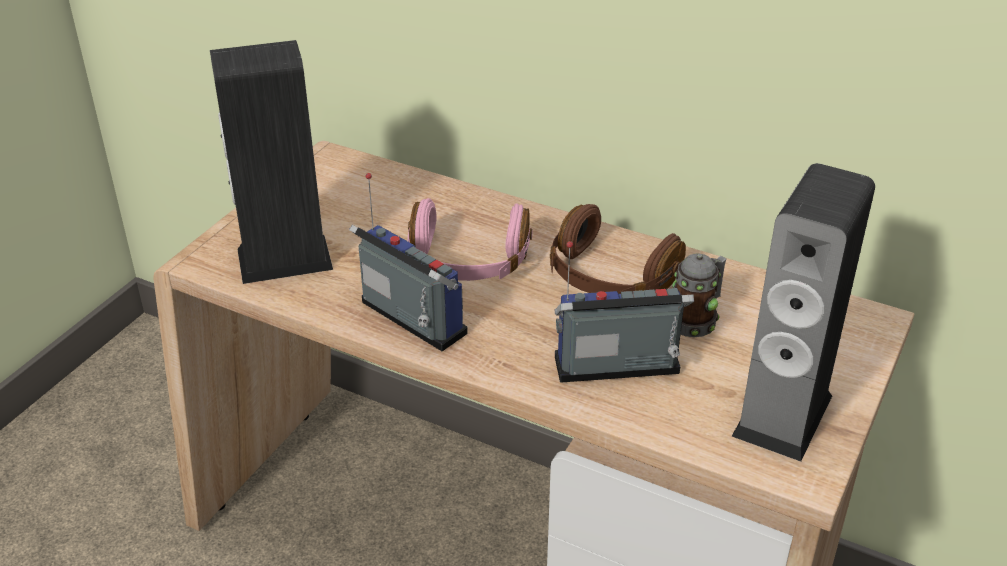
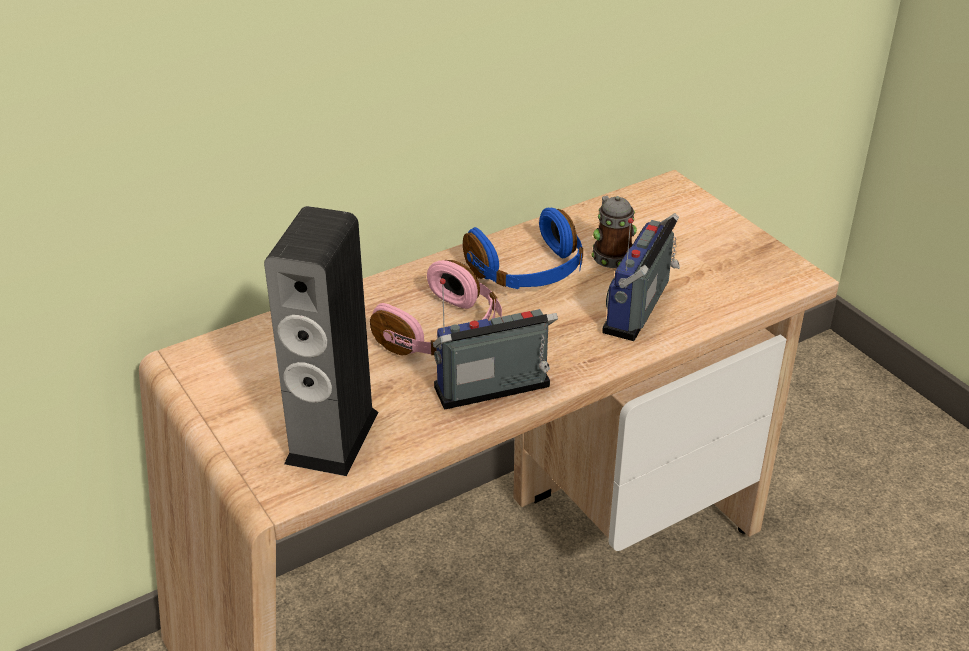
camera: 60 degrees left, 0 degrees up
(608, 278) = (528, 272): brown headphones -> blue headphones
(782, 415) = (738, 261): speaker -> none

